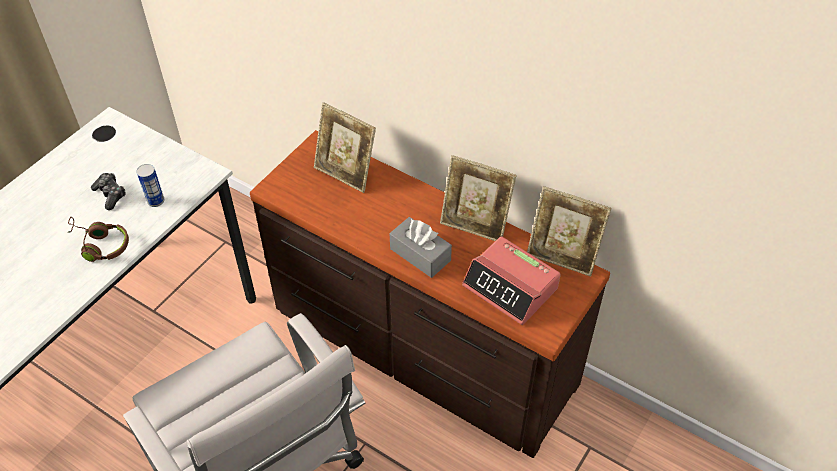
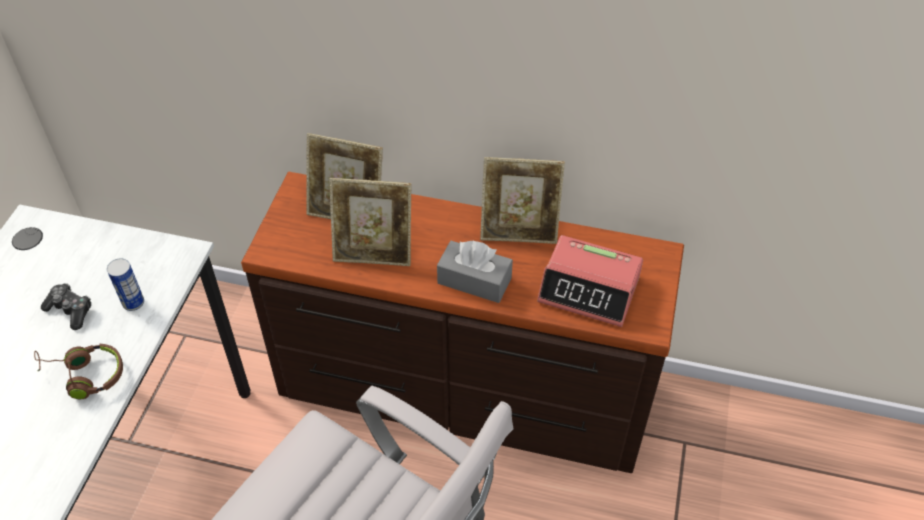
camera: 20 degrees left, 0 degrees up
(562, 256) = (628, 240): picture frame -> picture frame (374, 252)

